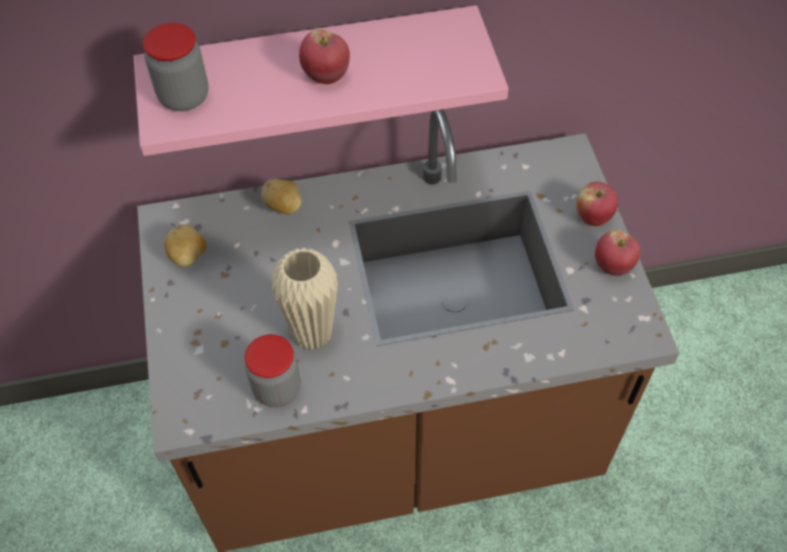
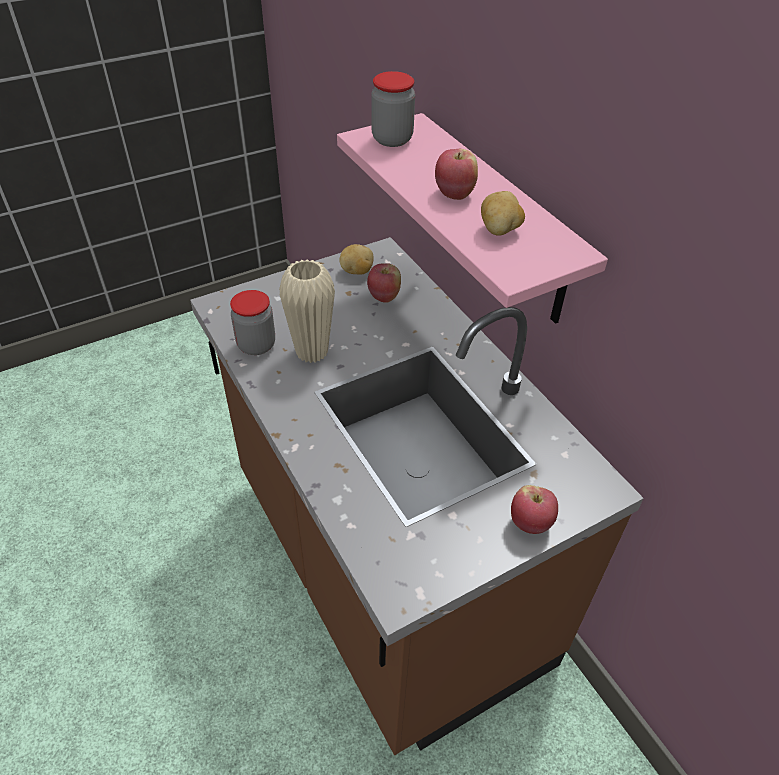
camera: 70 degrees right, 10 degrees down
(284, 207) = (427, 307): potato -> potato (499, 230)
(613, 266) = (474, 552): apple -> apple (384, 296)

